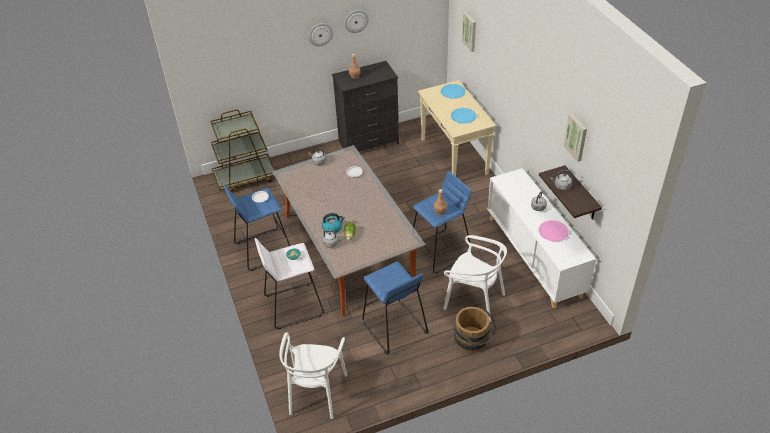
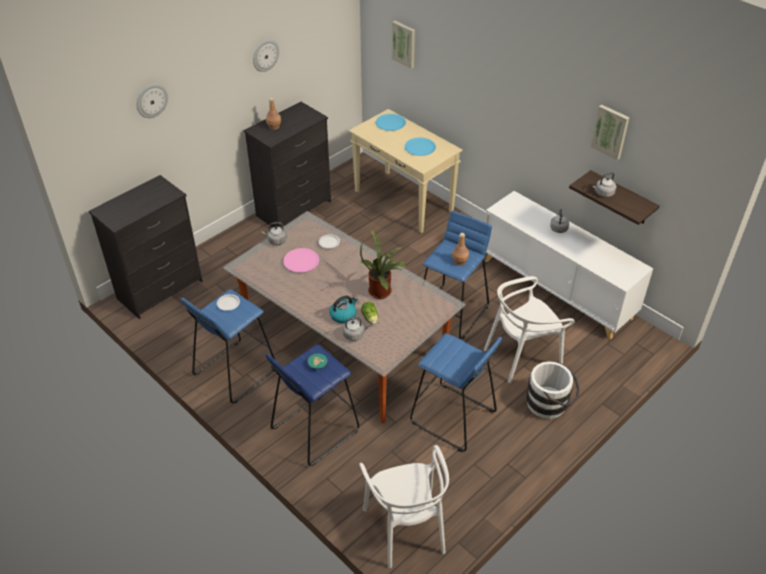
camera: 25 degrees left, 0 degrees up
(245, 178) = (161, 289): brown cart -> black dresser
(293, 305) = (314, 430): white stool -> blue stool
(320, 34) = (227, 79): wall clock -> wall clock (151, 100)
(370, 218) = (382, 291): none -> potted plant
(474, 299) = (522, 356): white chair -> white chair turned 150 degrees clockwise
(474, 342) = (550, 404): brown bucket -> white bucket
(553, 231) = (591, 251): pink plate -> pink plate (301, 261)

